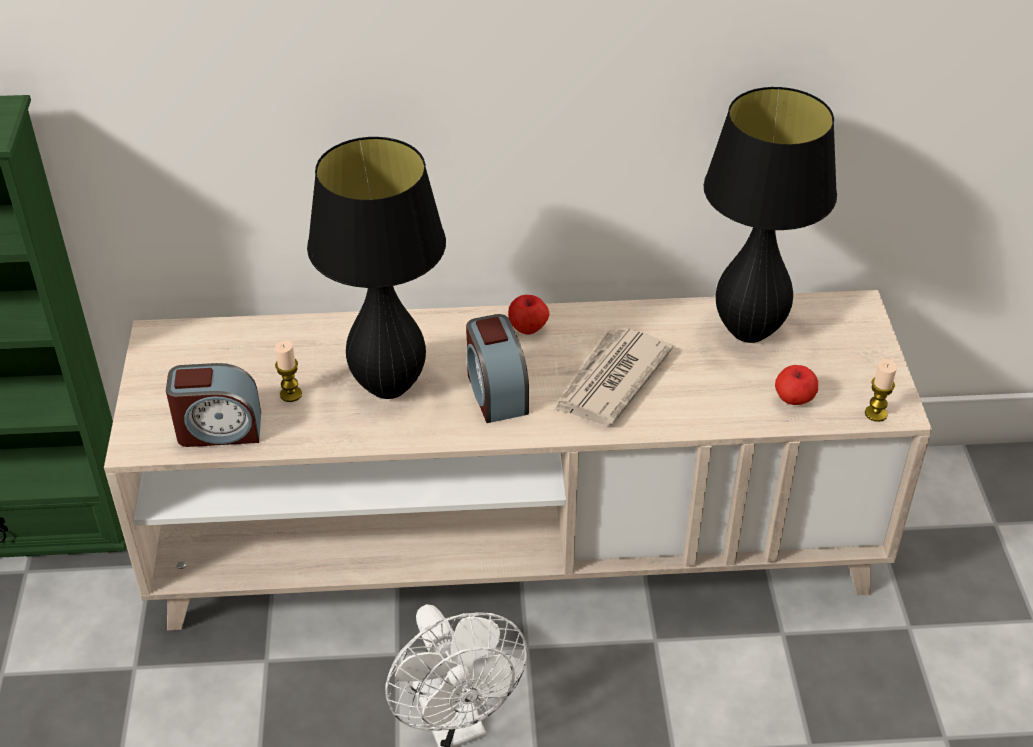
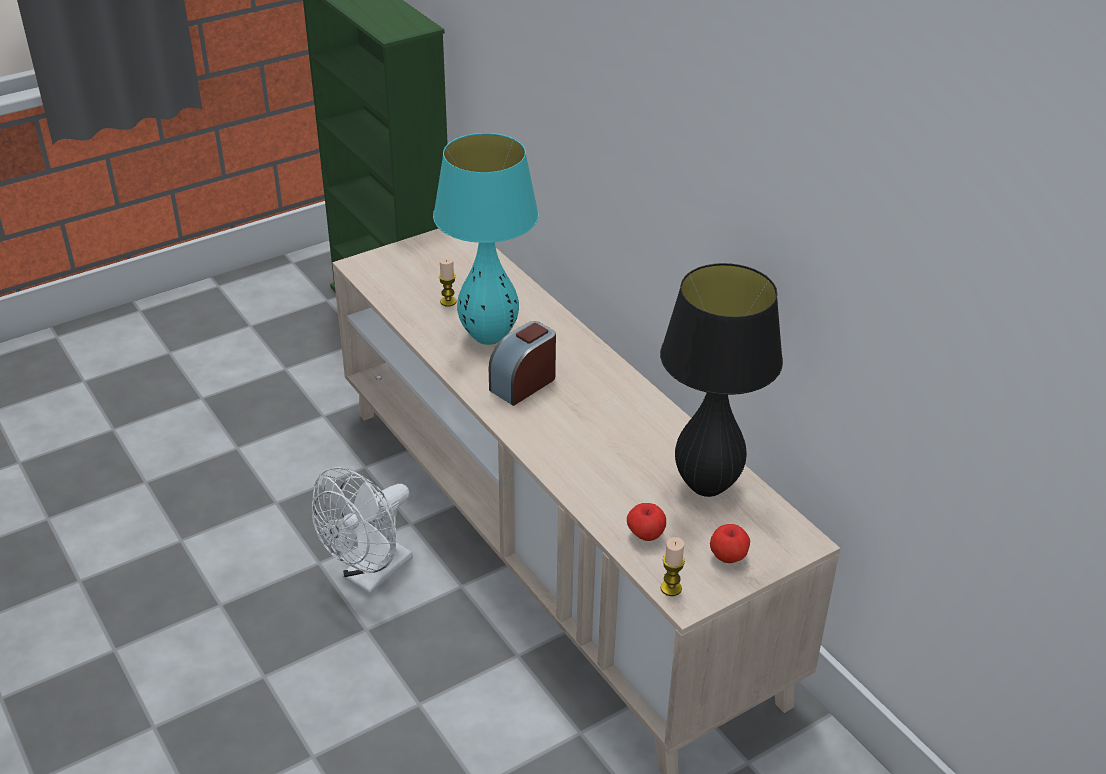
camera: 60 degrees right, 5 degrees down
(219, 430) = (394, 288): alarm clock -> none
(389, 387) = (489, 337): black table lamp -> turquoise table lamp
(528, 328) = (604, 375): apple -> apple (728, 557)
(610, 380) = (583, 432): newspaper -> none

